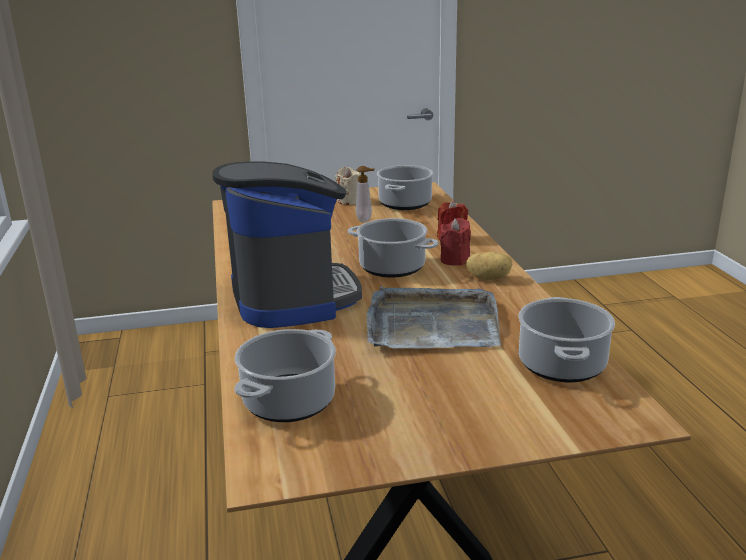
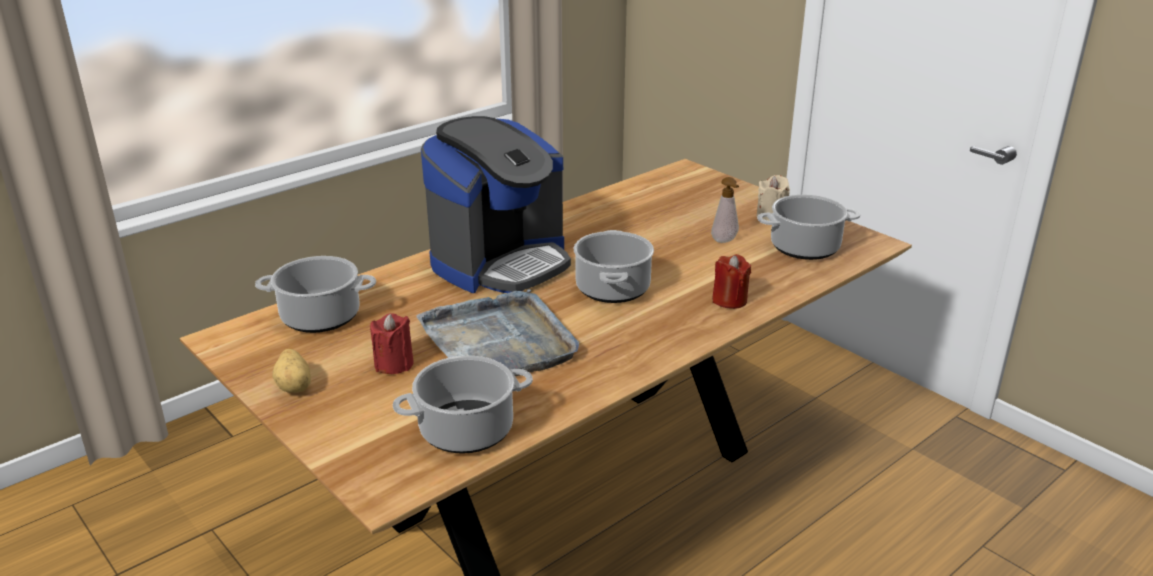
camera: 60 degrees right, 5 degrees up
(455, 260) = (669, 317): red candle -> red candle (394, 364)
(489, 278) = (641, 347): potato -> potato (295, 386)

